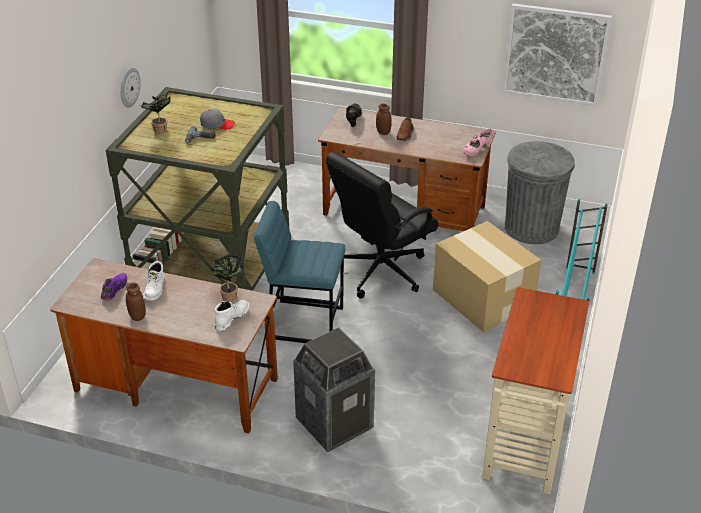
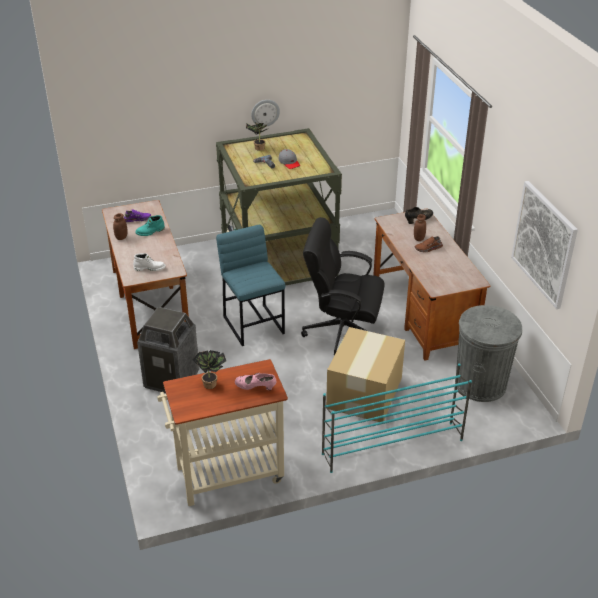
camera: 55 degrees right, 0 degrees up
(155, 289) = (150, 232): white boot -> turquoise boot
(229, 295) = (170, 258): potted plant -> potted plant (211, 383)
(477, 151) = (449, 287): pink shoe -> pink shoe (255, 388)

